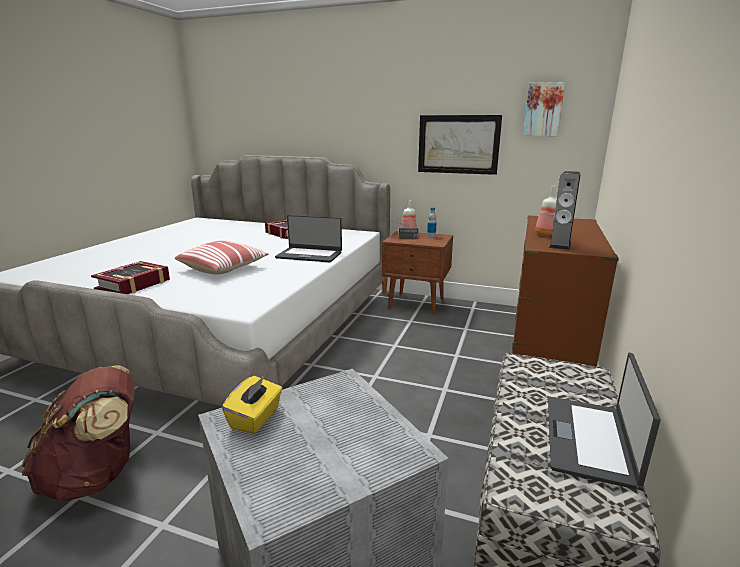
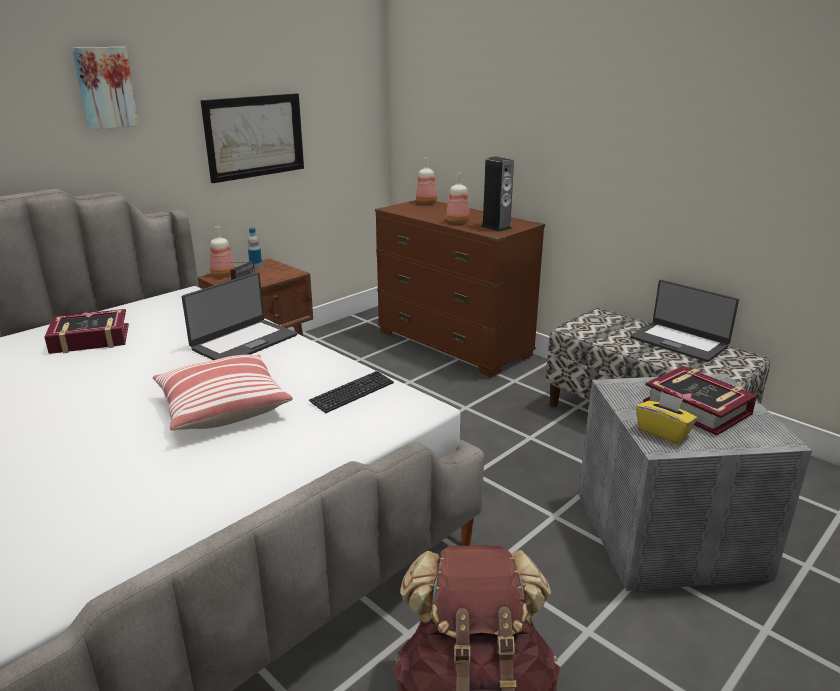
camera: 65 degrees left, 5 degrees up
(133, 284) = (209, 493): book -> book (697, 408)
(257, 289) = (352, 393): none -> keyboard
(543, 109) = (333, 84): picture -> picture (105, 88)
(582, 221) = (427, 202): none -> bottle

